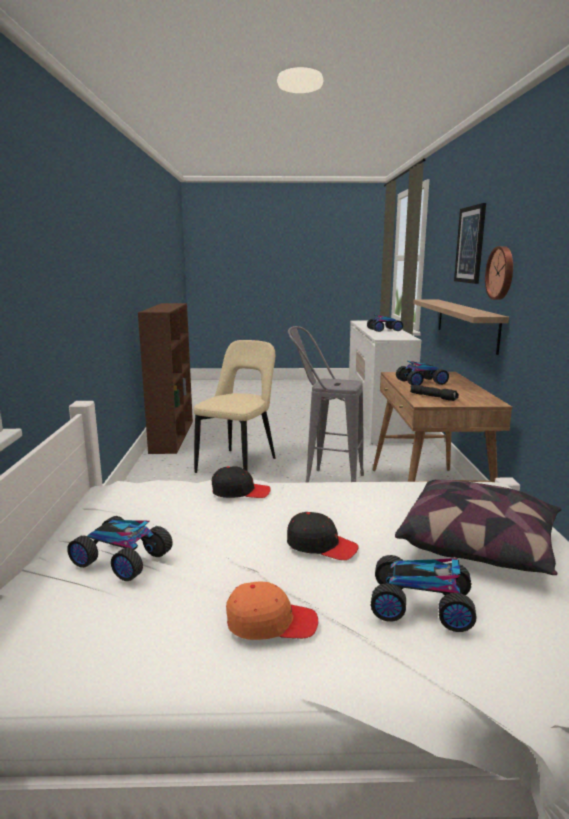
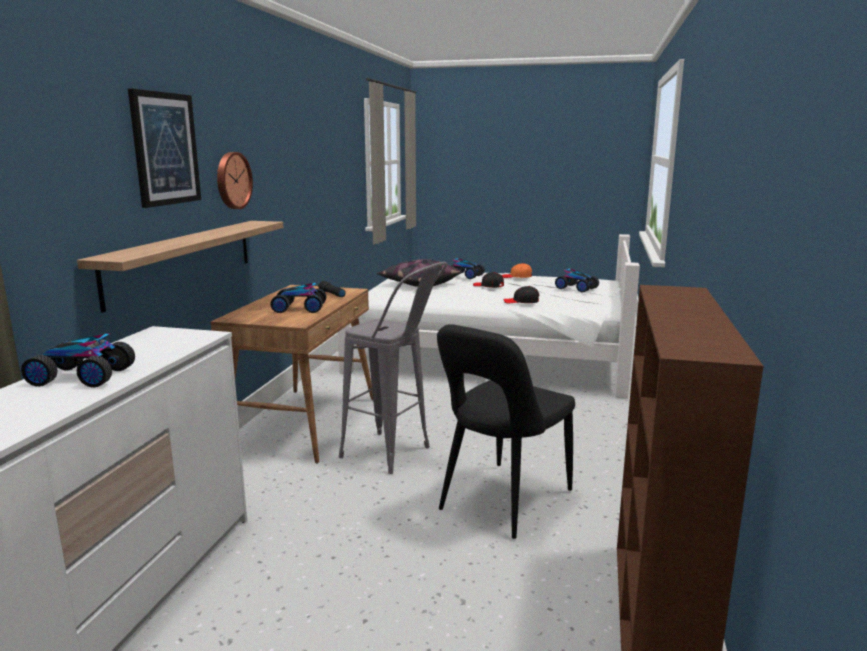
camera: 165 degrees left, 0 degrees up
(239, 464) = (502, 502): beige chair -> black chair

